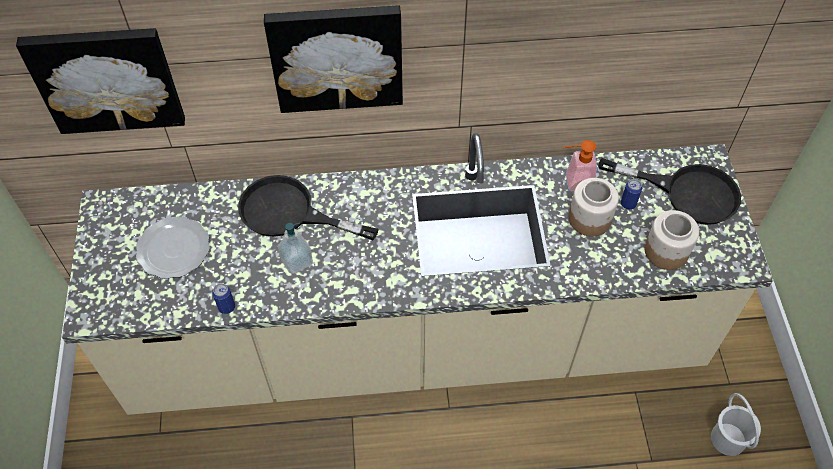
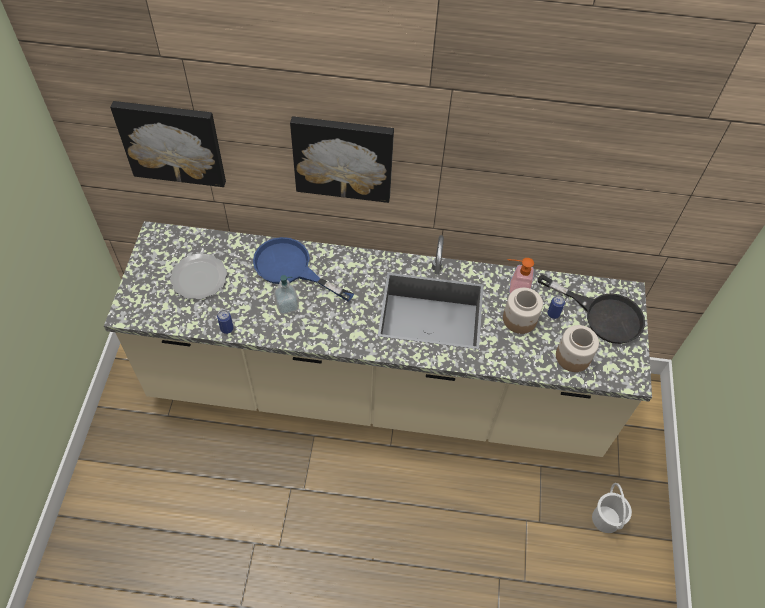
camera: 10 degrees right, 0 degrees up
(289, 213) = (291, 268): black frying pan -> blue frying pan

